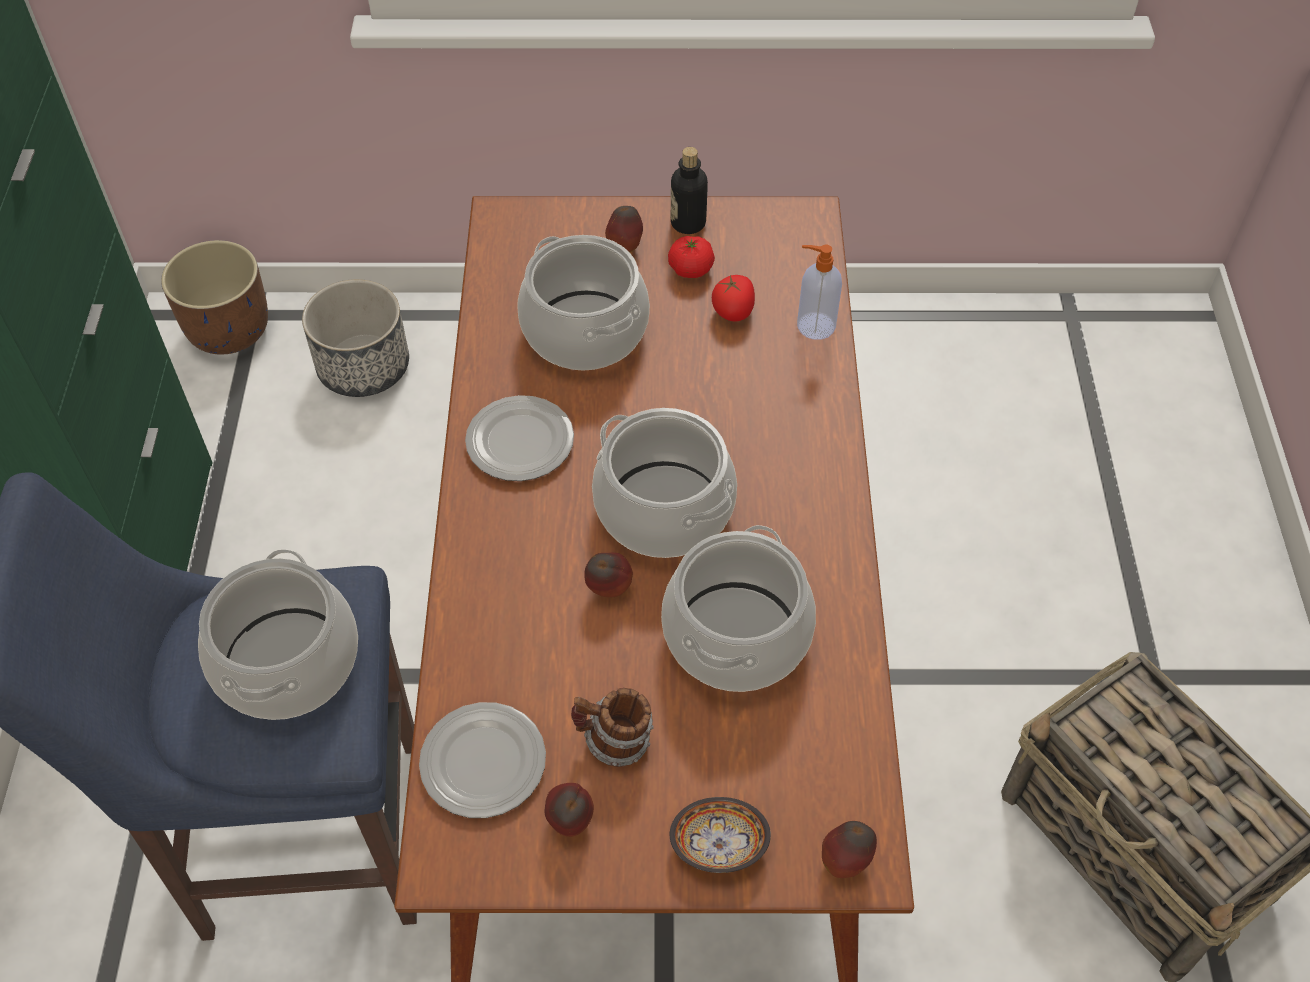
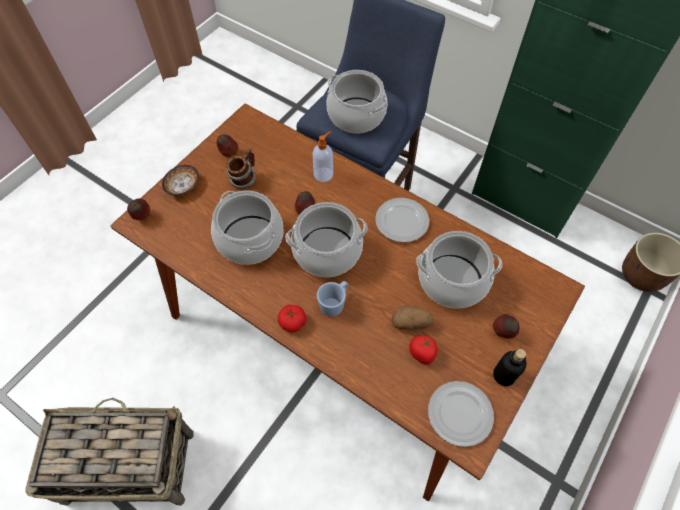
camera: 125 degrees right, 5 degrees up
(364, 366) = (588, 318): planter -> none
(485, 762) = (270, 143): plate -> plate (459, 415)
(691, 269) = (466, 353): tomato -> tomato (292, 322)
(697, 344) = (411, 323): none -> potato
(748, 446) = (334, 303): none -> blue mug
(814, 325) = (386, 386): soap dispenser -> soap dispenser (324, 174)

